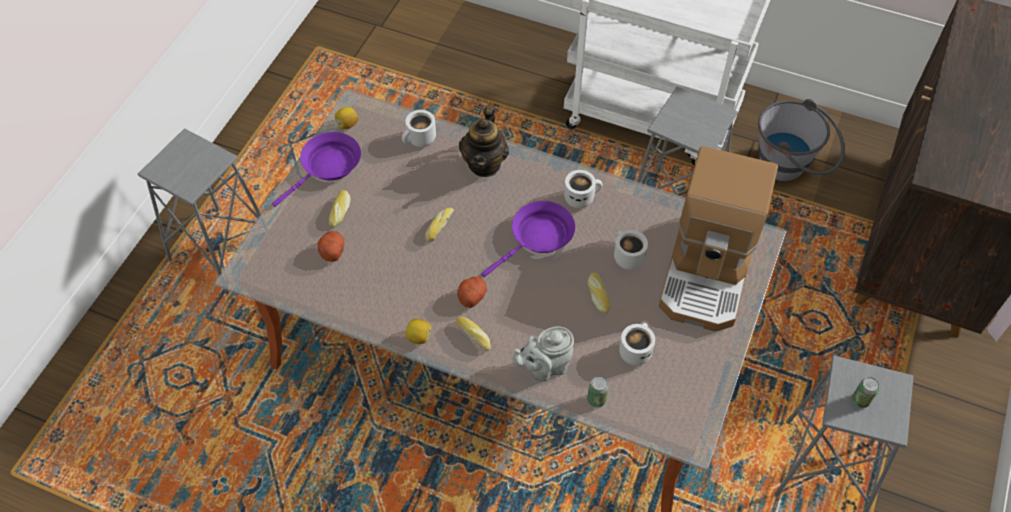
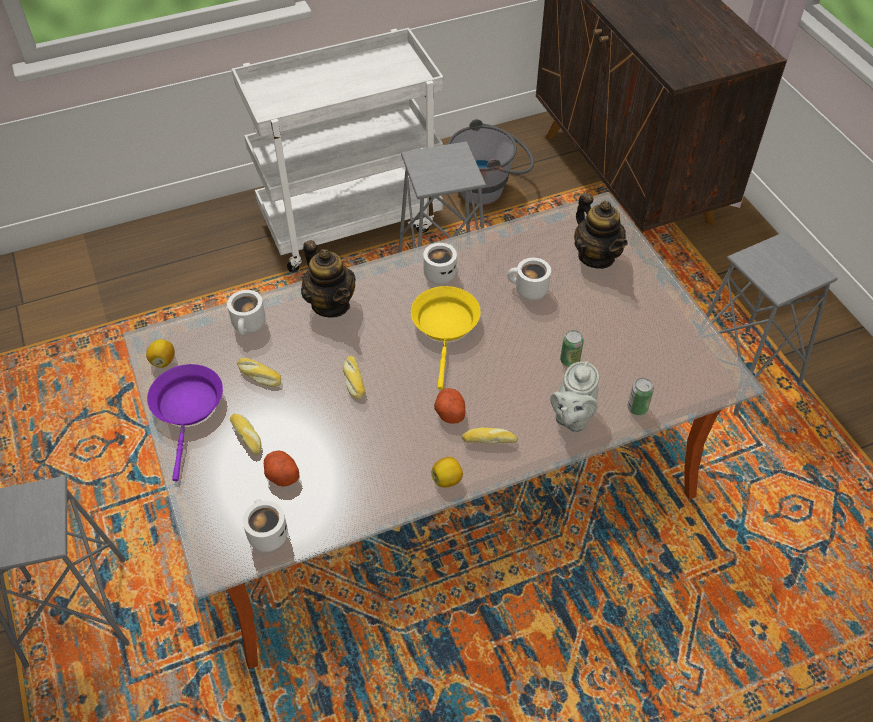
camera: 45 degrees left, 5 degrees down
(538, 237) = (445, 327): purple frying pan -> yellow frying pan
(597, 295) = (542, 334): bread -> bread (259, 376)
(634, 350) = (617, 351): white mug -> white mug (265, 534)
(709, 271) = (596, 256): coffee machine -> teapot
(860, 400) = (779, 271): can -> can (569, 360)

